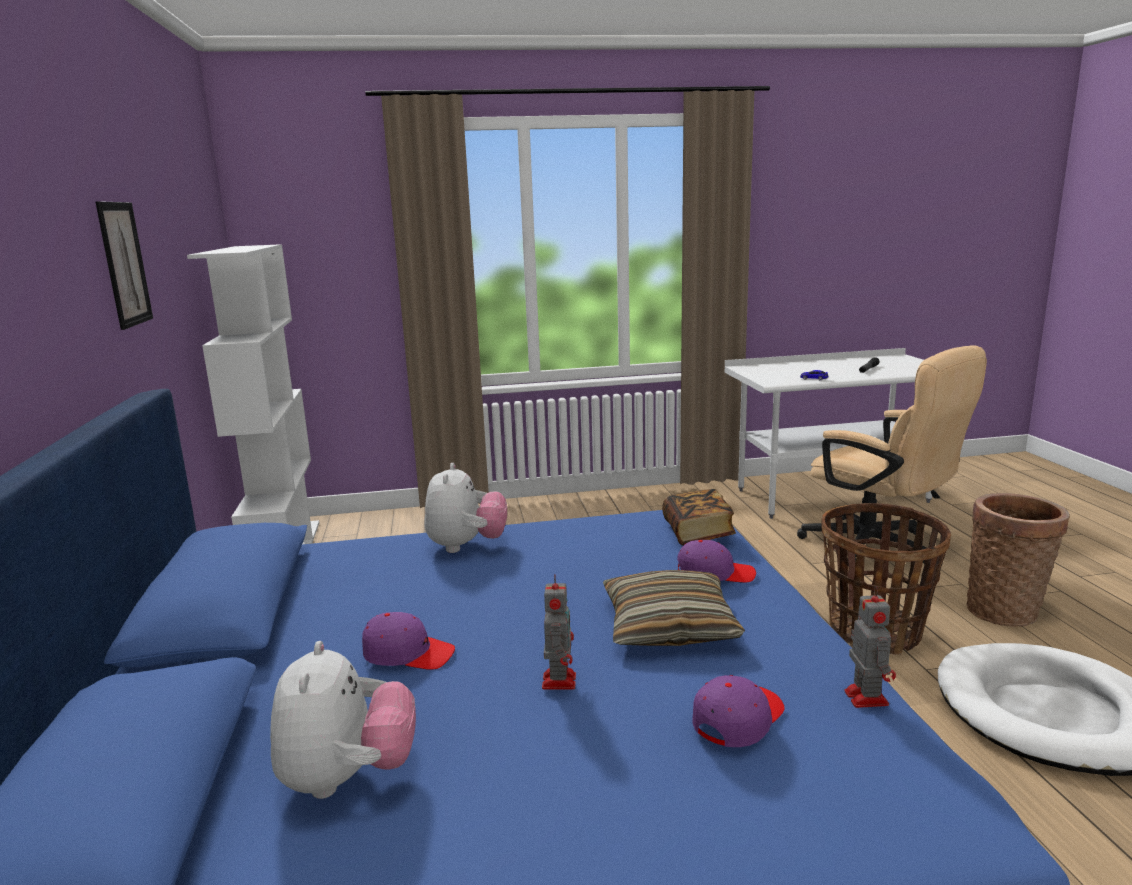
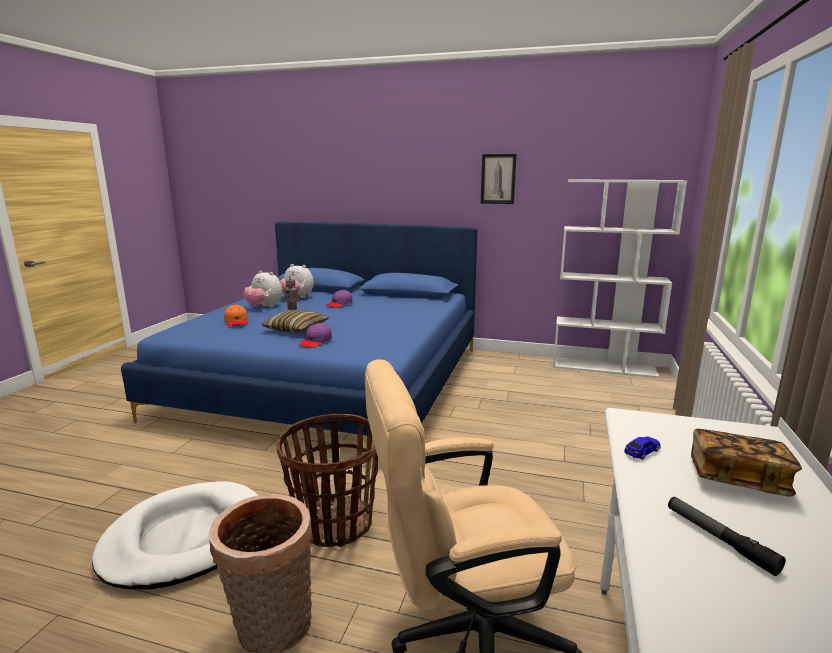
camera: 115 degrees right, 0 degrees up
(466, 546) = (412, 317): plush toy -> plush toy (264, 307)
(698, 533) = (359, 349): book -> book (737, 479)
(738, 719) = (236, 321): purple cap -> orange cap
(865, 696) = (212, 338): toy robot -> none

